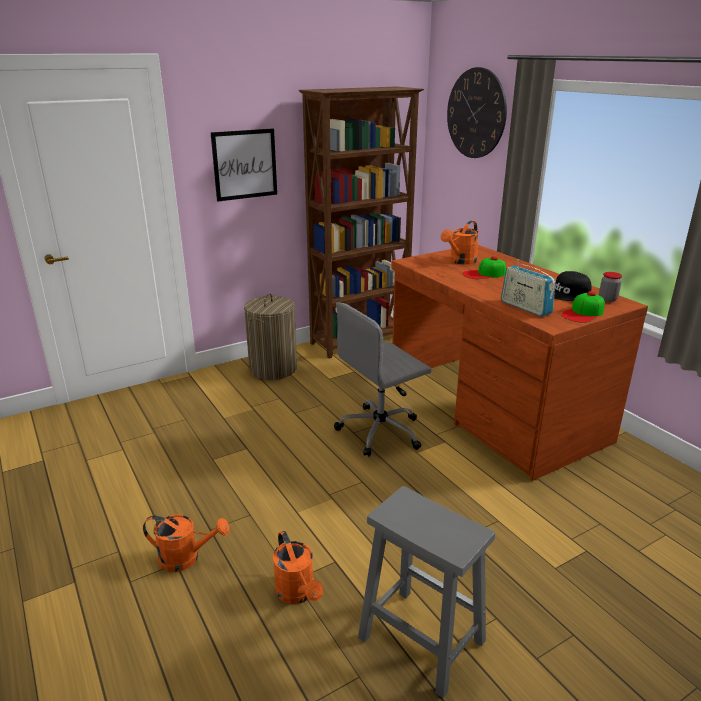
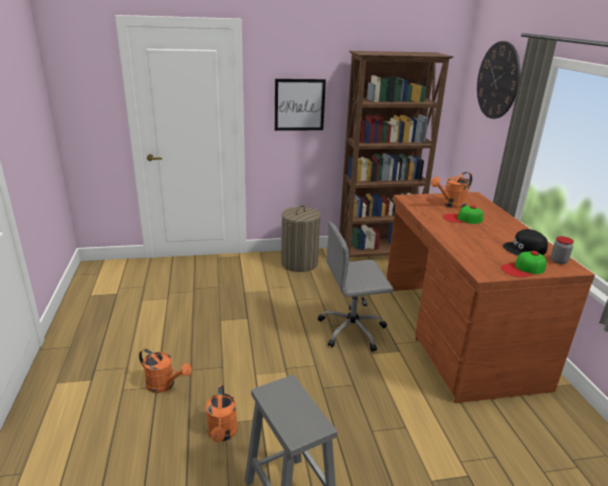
camera: 20 degrees right, 0 degrees up
(525, 308) = (474, 254): radio -> none

